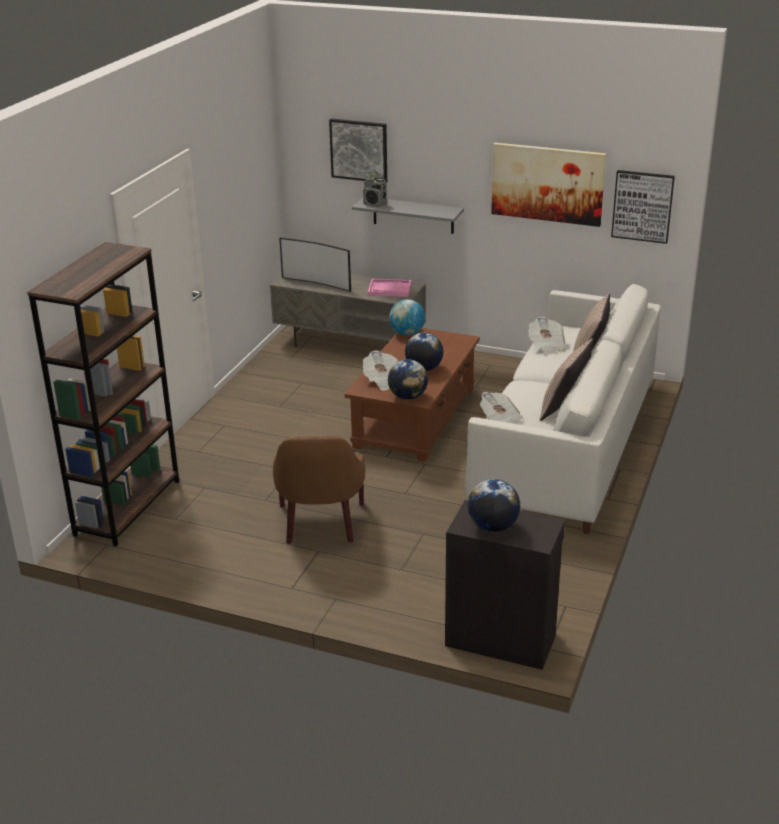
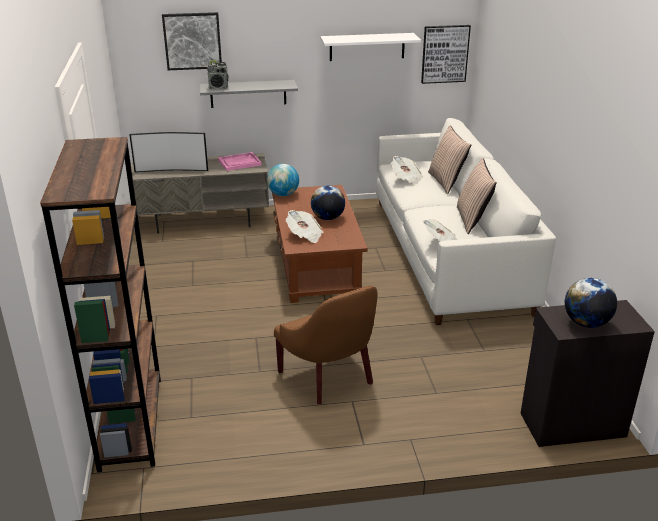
camera: 30 degrees left, 0 degrees up
(408, 397) = (340, 243): globe -> none
(547, 183) = (367, 46): picture -> white shelf

